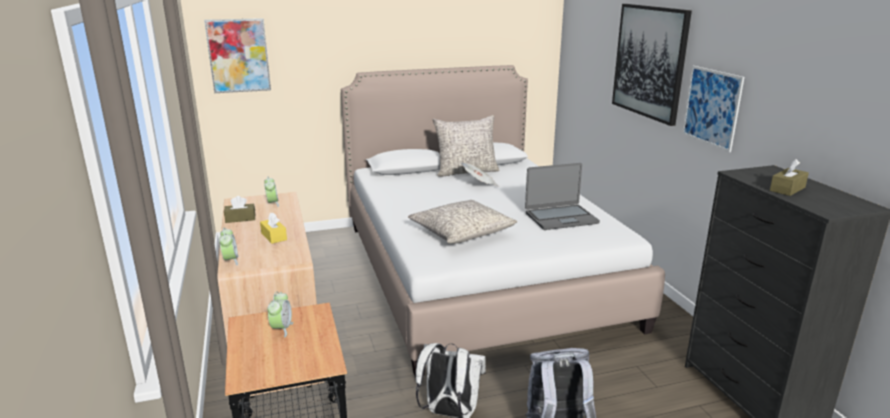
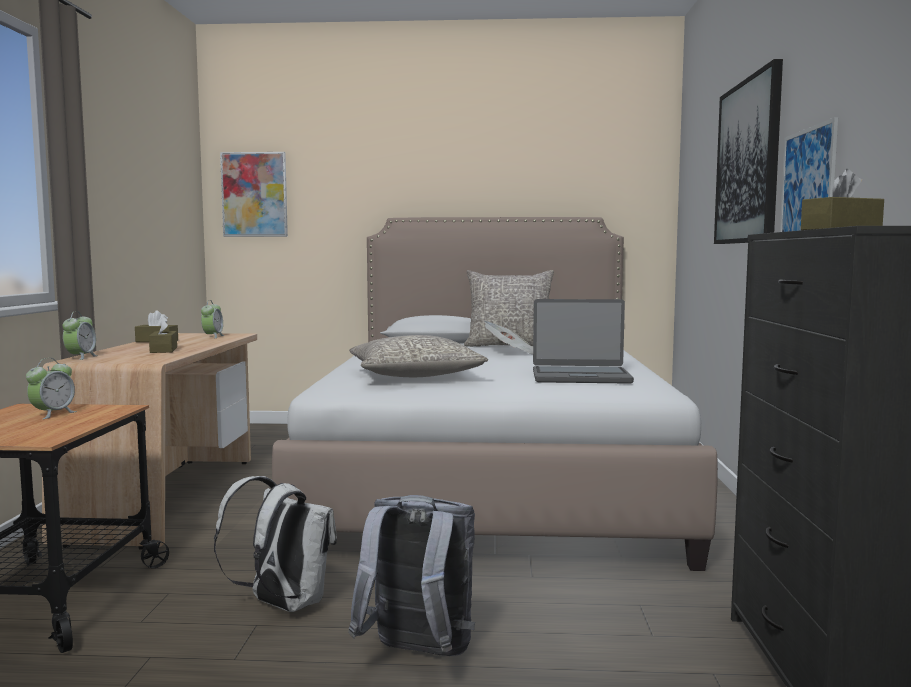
camera: 20 degrees right, 15 degrees down
(274, 236) = (163, 350): yellow tissue box -> brown tissue box

